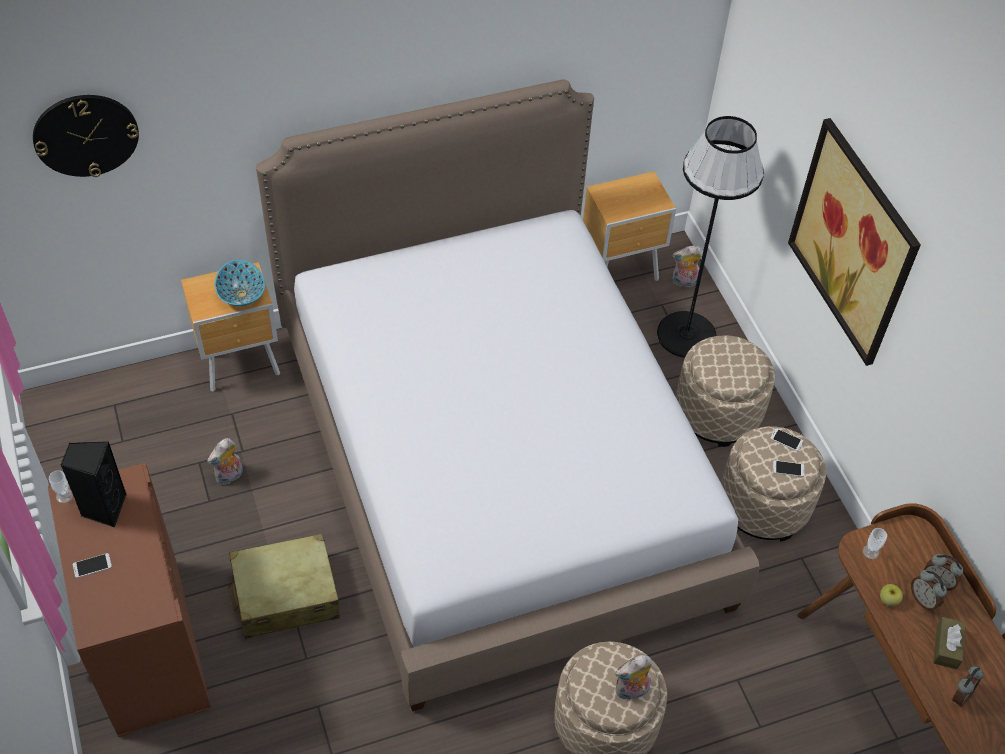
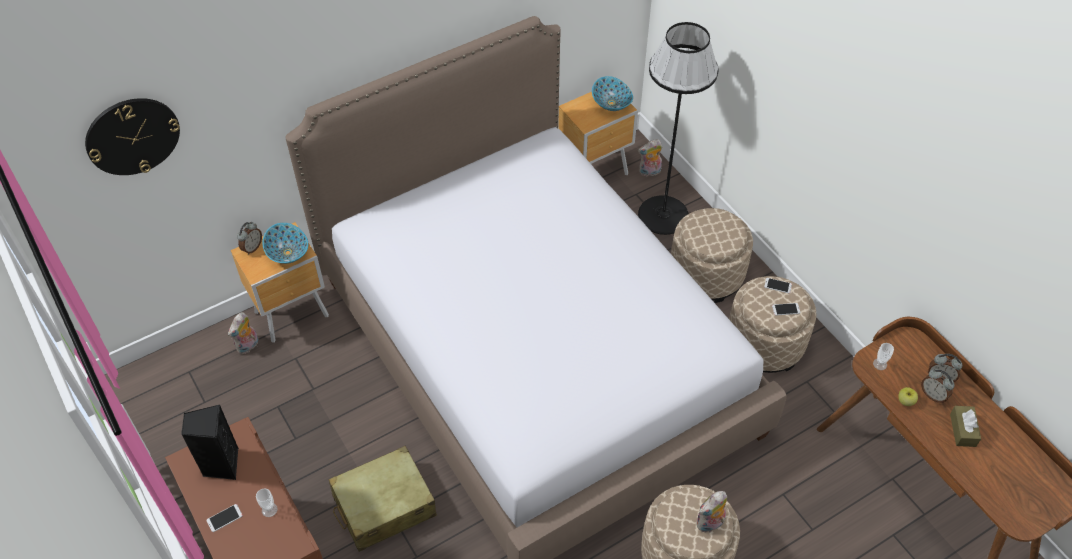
camera: 10 degrees left, 0 degrees up
(64, 496) = (182, 461): cup -> cup (269, 510)
(229, 476) = (308, 413): plush toy -> plush toy (248, 346)
(648, 194) = (612, 103): none -> bowl
(853, 242) = (810, 109): picture -> none
(960, 695) = (985, 468): alarm clock -> alarm clock (252, 247)

